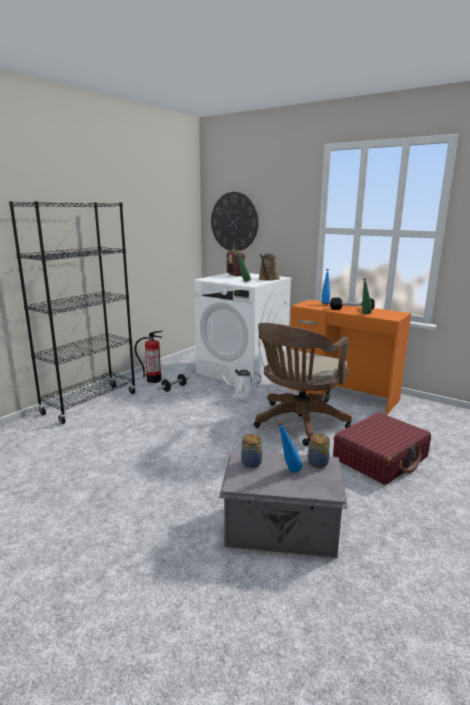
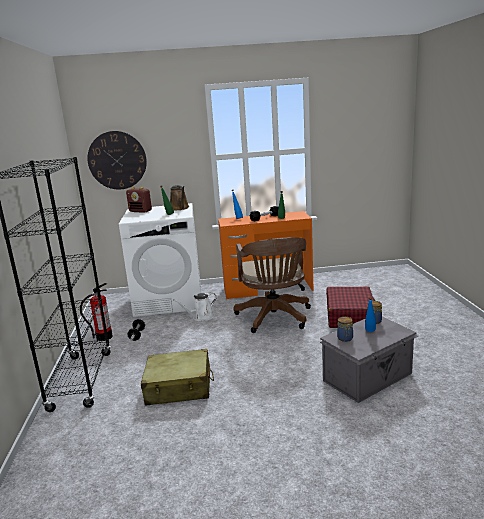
camera: 40 degrees left, 0 degrees up
(127, 441) = (179, 387): none -> beige suitcase

